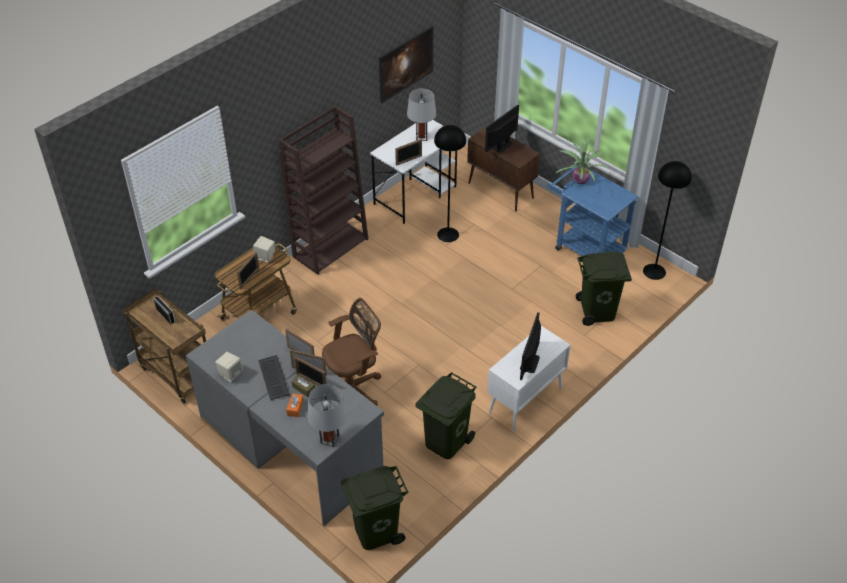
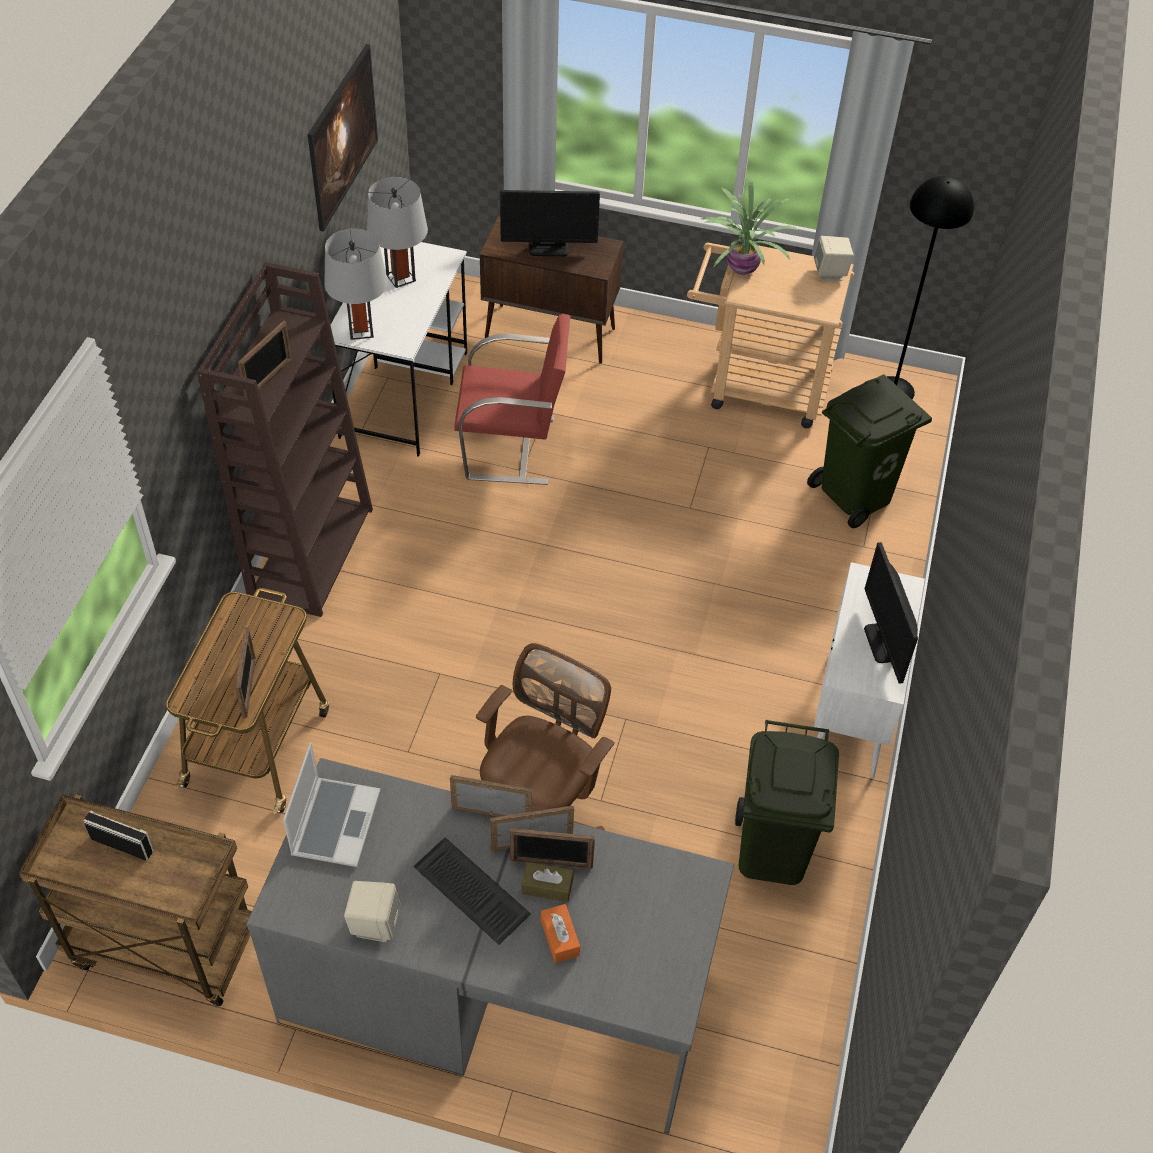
camera: 30 degrees left, 5 degrees up
(240, 333) = (334, 822): none -> laptop
(265, 257) = (250, 627): beige speaker -> beige speaker (830, 273)
(329, 439) = (675, 975): grey table lamp -> grey table lamp (361, 330)
(375, 531) = (769, 1093): green trash can -> none
(409, 160) = (408, 330): picture frame -> picture frame (269, 379)
(448, 234) = (512, 448): black floor lamp -> red chair
(502, 145) = (549, 248): monitor -> monitor turned 105 degrees counterclockwise
(585, 247) = (757, 387): blue cart -> beige cart

